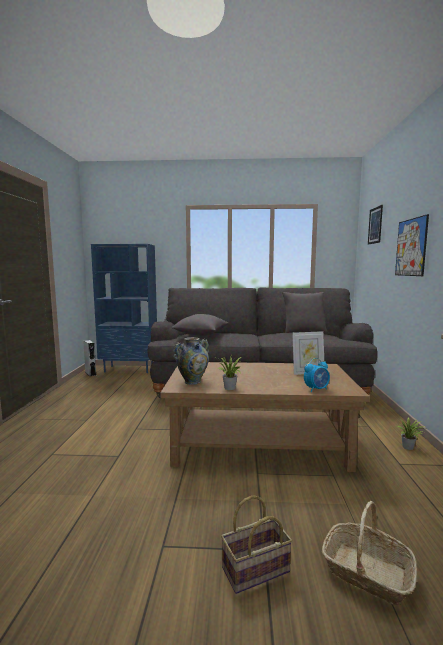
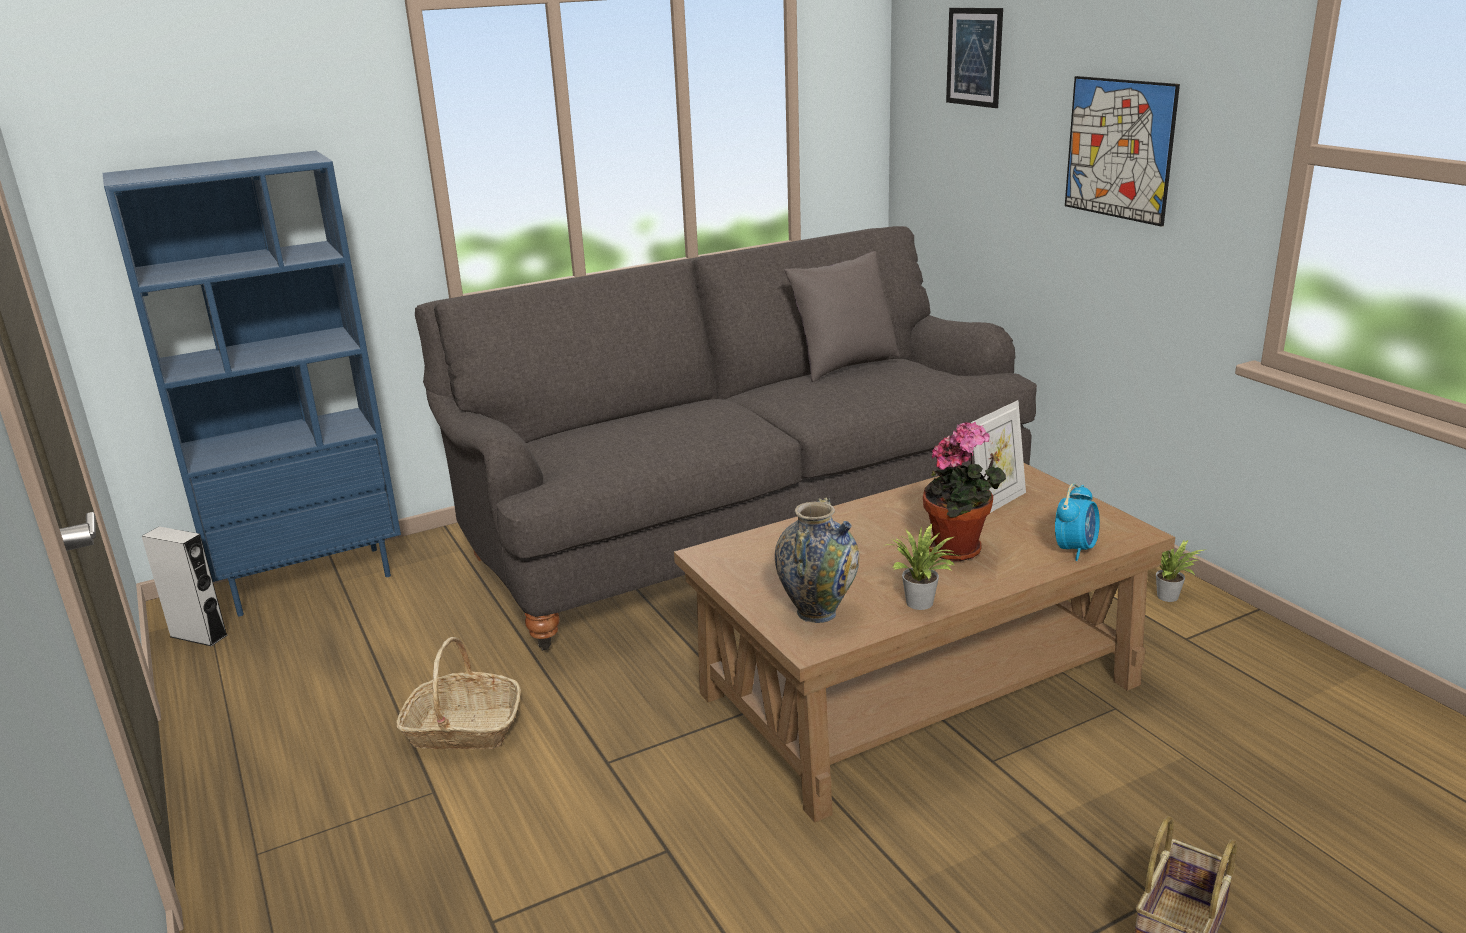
camera: 30 degrees left, 15 degrees up
(201, 334) = (622, 442): grey pillow -> none
(270, 380) = (959, 550): none -> potted plant
(366, 572) = (1309, 857): basket -> basket (463, 729)

